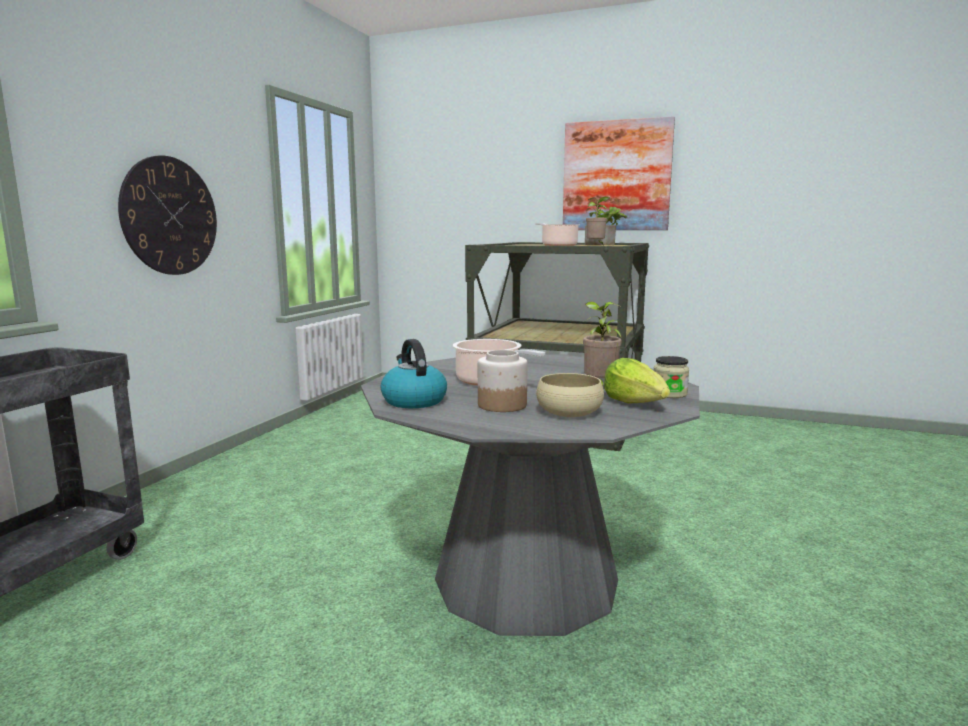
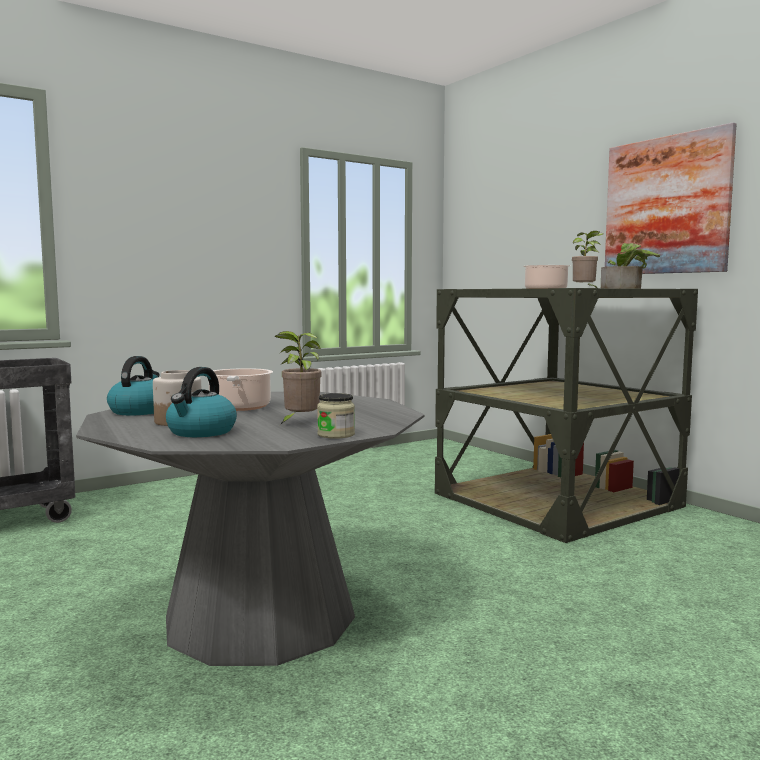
camera: 35 degrees right, 5 degrees down
(170, 216) = (184, 264): wall clock -> none
(569, 412) = (201, 432): beige bowl -> kettle
(636, 403) = (276, 435): lettuce -> none

